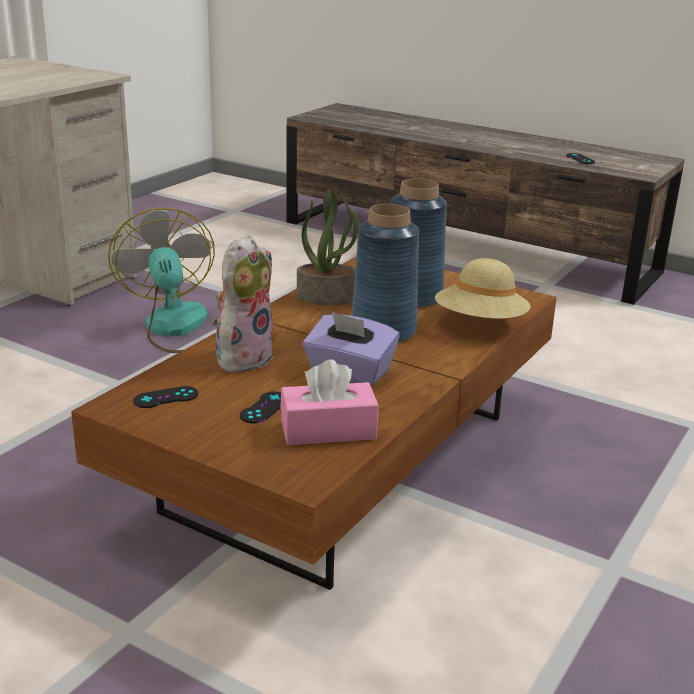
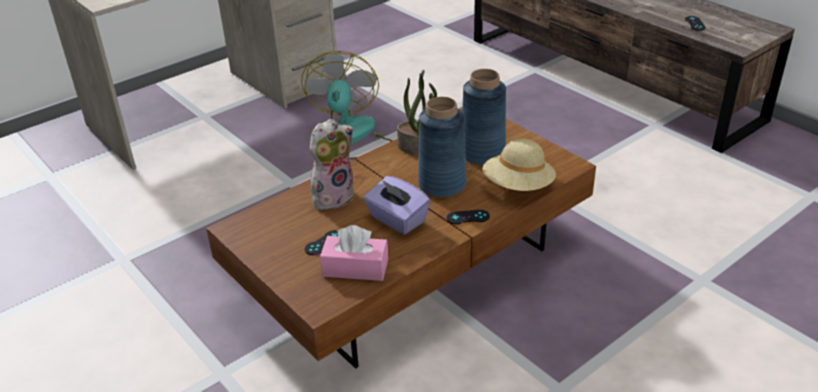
camera: 20 degrees right, 10 degrees up
(166, 397) = (267, 225): black game controller -> black game controller (468, 217)

